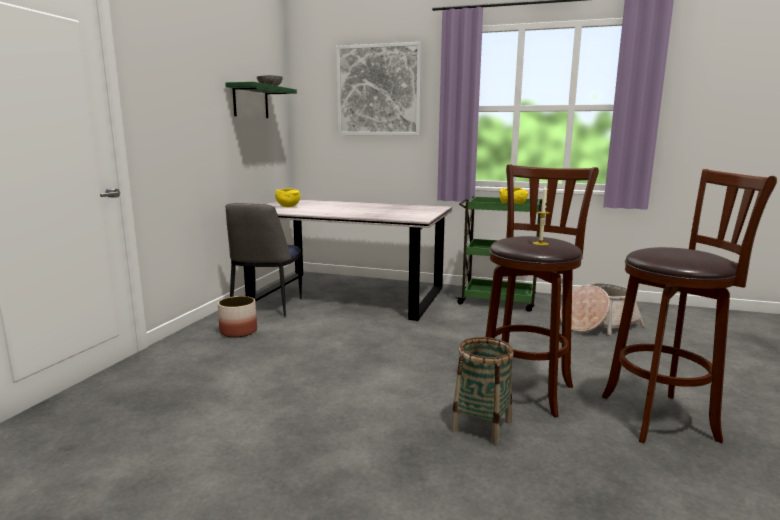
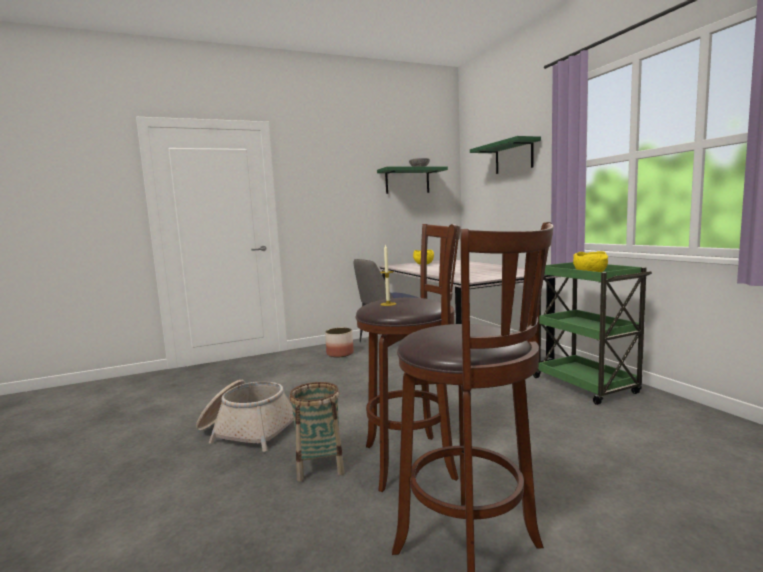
camera: 50 degrees right, 5 degrees down
(378, 90) = (514, 157): picture -> green shelf
(597, 324) = (656, 444): basket -> basket (247, 431)

